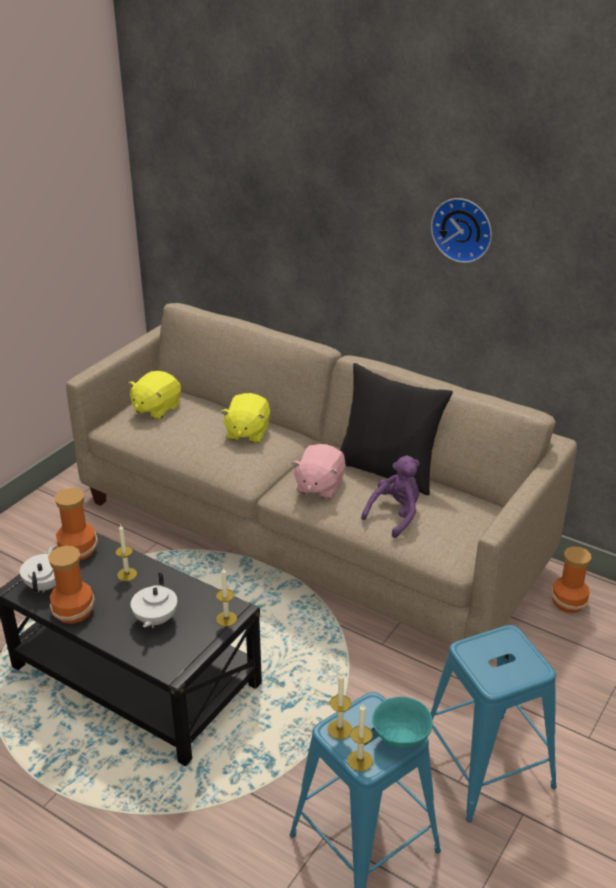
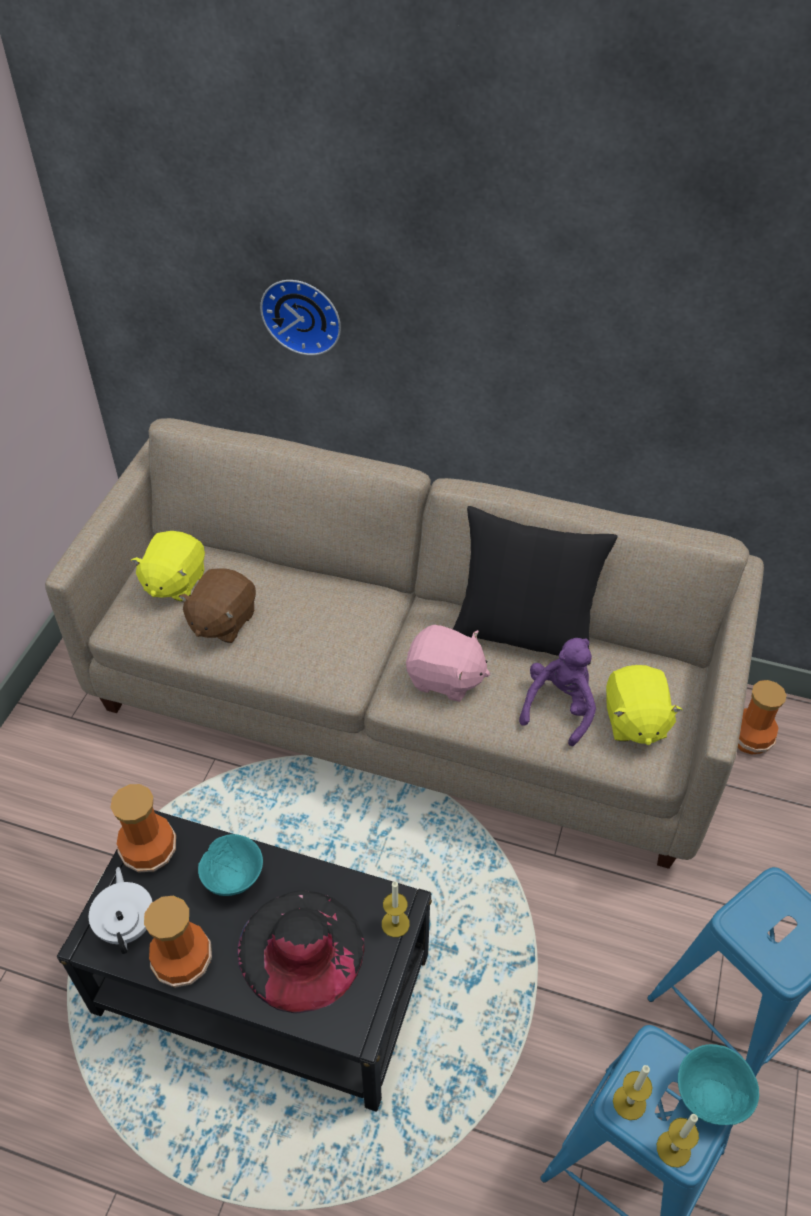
camera: 15 degrees left, 15 degrees up
(127, 574) = (233, 878): candle -> turquoise bowl
(155, 620) = (301, 949): white teapot -> black hat
(178, 432) = (222, 621): none -> brown plush toy
(247, 433) = (317, 604): yellow plush toy -> yellow plush toy (634, 721)
(319, 486) = (445, 678): pink plush toy -> pink plush toy turned 75 degrees counterclockwise
(463, 229) = (609, 305): wall clock -> wall clock (303, 314)

